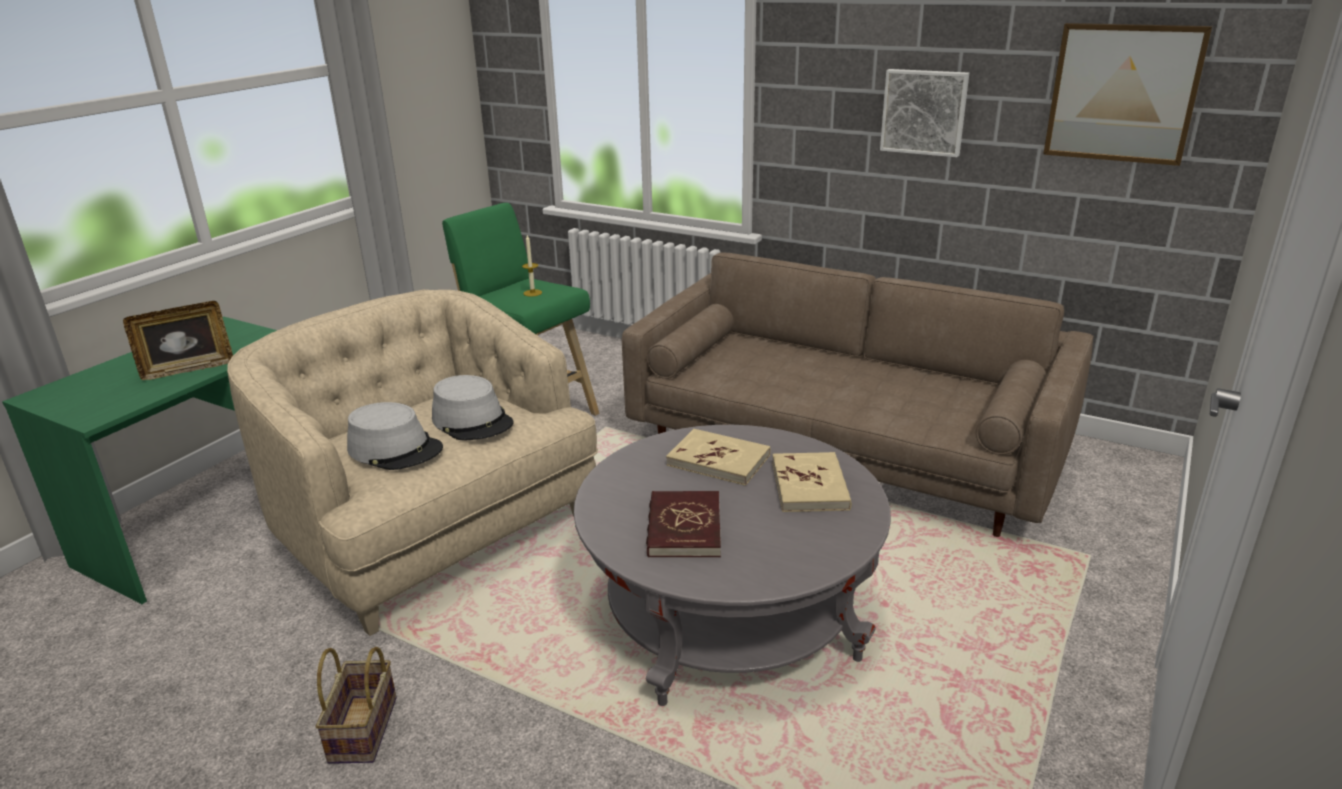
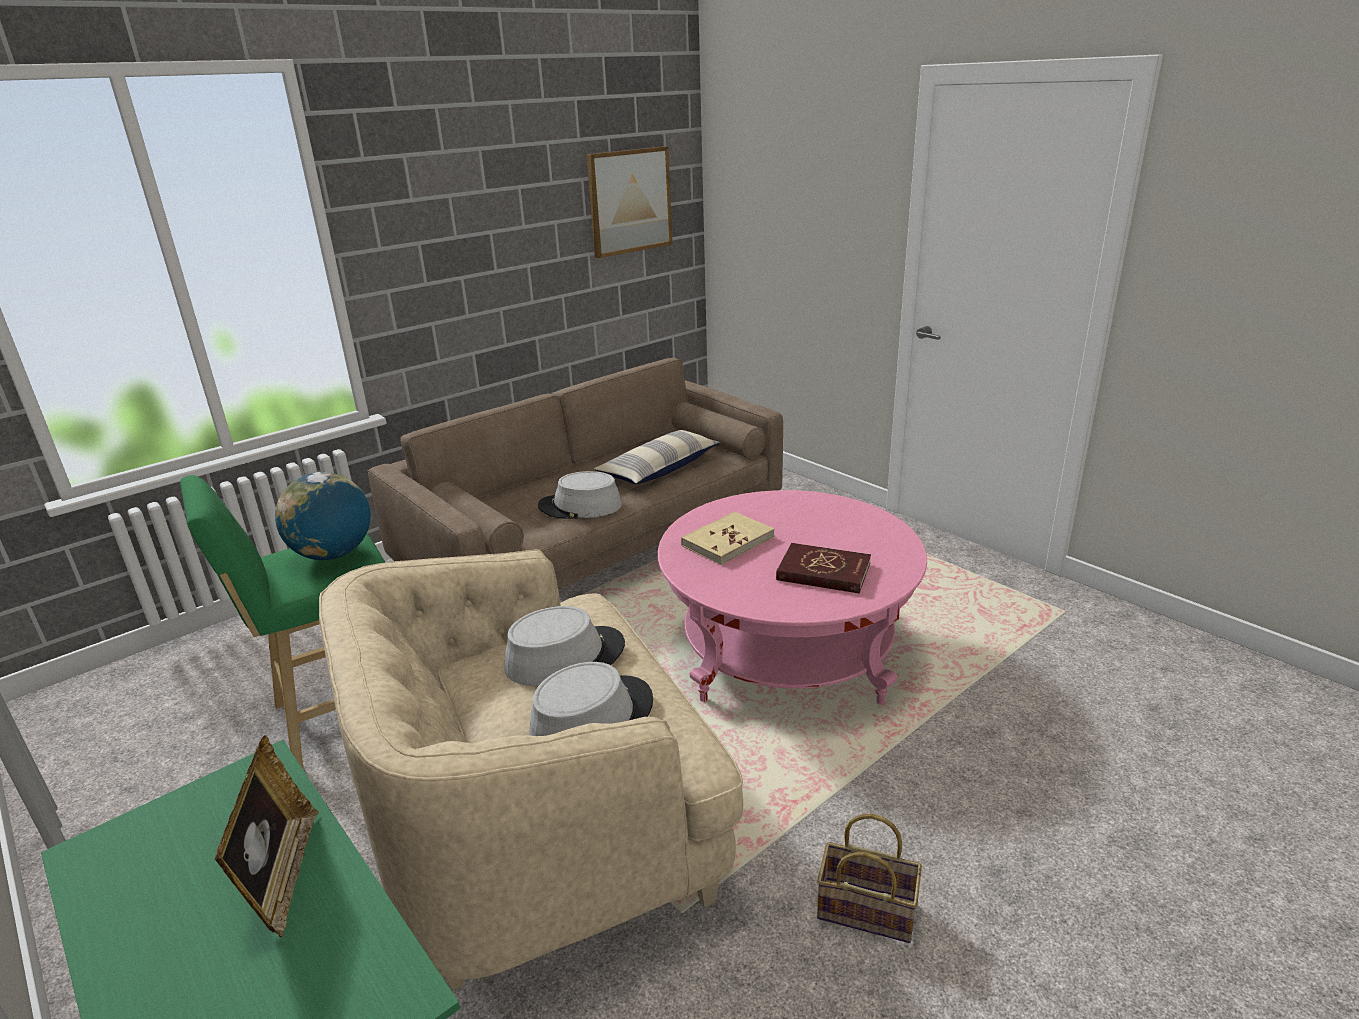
camera: 70 degrees left, 0 degrees up
(532, 293) = (333, 554): candle -> globe
(729, 615) = (787, 649): grey coffee table -> pink coffee table
(775, 383) = (580, 506): none -> grey hat
(810, 486) = (788, 513): beige book -> none
(900, 403) = (659, 469): none -> pillow
(924, 112) = (505, 246): picture -> none

